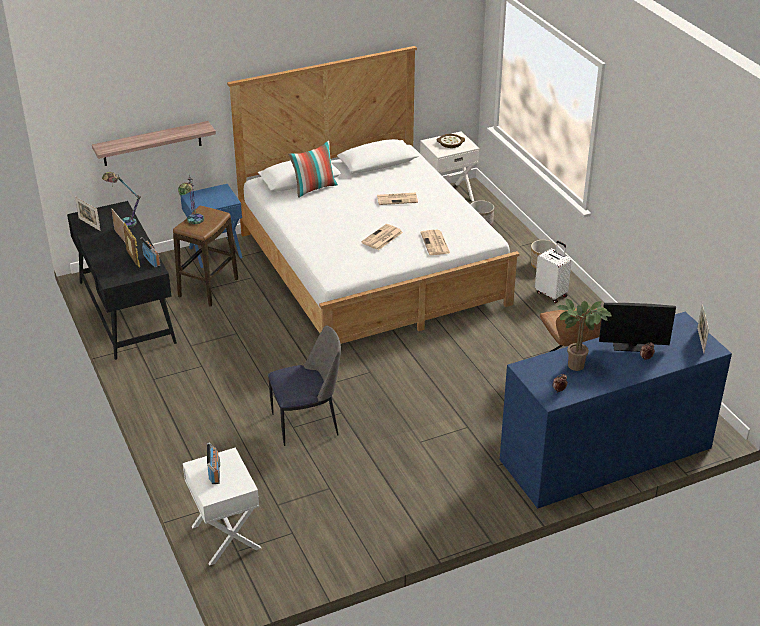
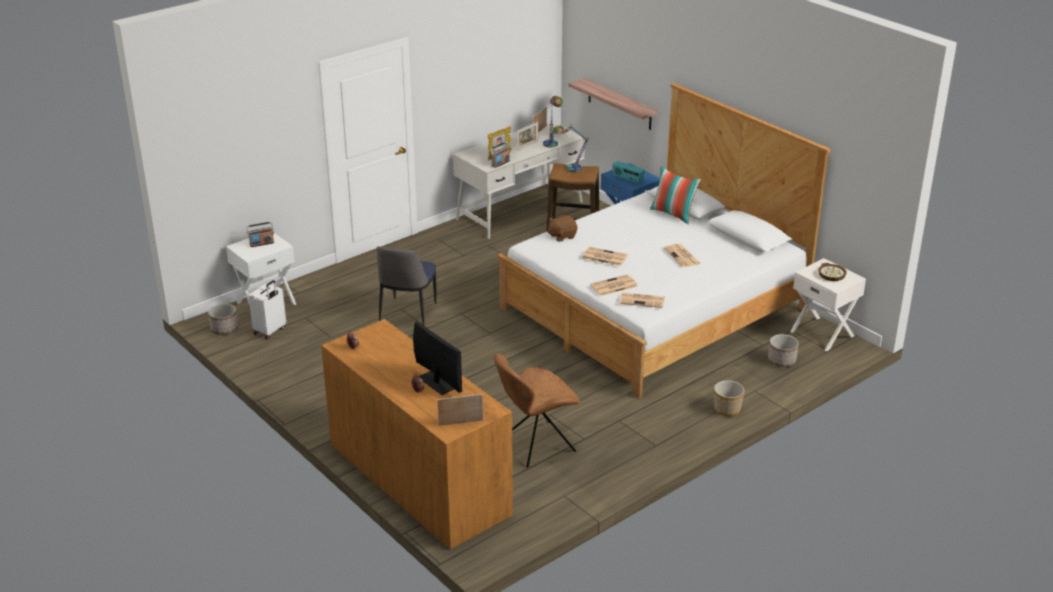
camera: 75 degrees right, 5 degrees down
(126, 311) = (520, 210): black desk -> white desk
(217, 201) = (628, 180): none -> radio
(270, 580) = (224, 329): none -> planter
(307, 423) = (407, 314): chair -> chair turned 45 degrees clockwise
(325, 255) = (561, 236): none -> brown plush toy
(467, 233) = (642, 300): none -> newspaper
(551, 294) = (673, 421): white suitcase -> white suitcase (270, 331)
(578, 365) = (395, 355): potted plant -> none
(605, 454) = (418, 478): blue dresser -> brown dresser
(633, 346) = (436, 382): monitor -> monitor turned 150 degrees clockwise

